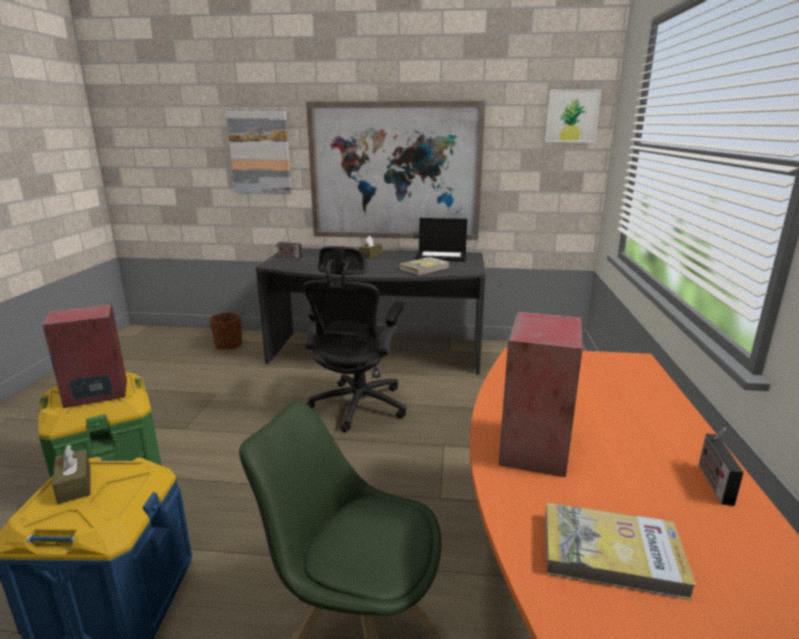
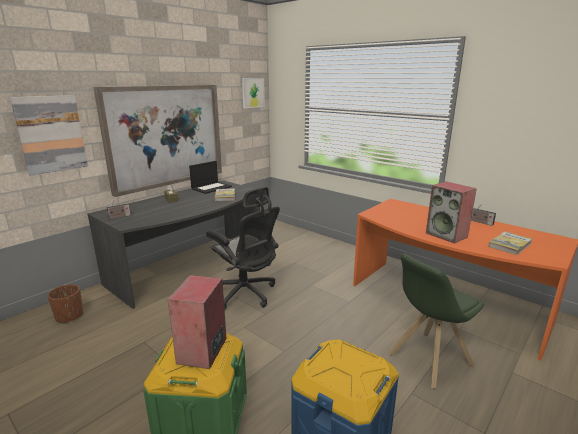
camera: 55 degrees left, 0 degrees up
(74, 484) = (334, 371): brown tissue box -> none

